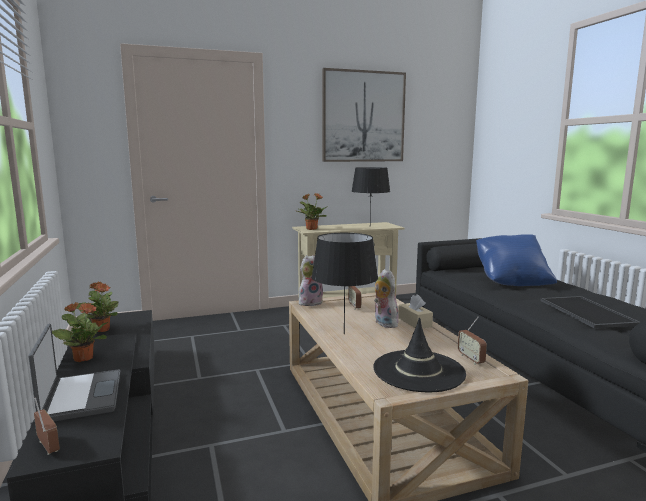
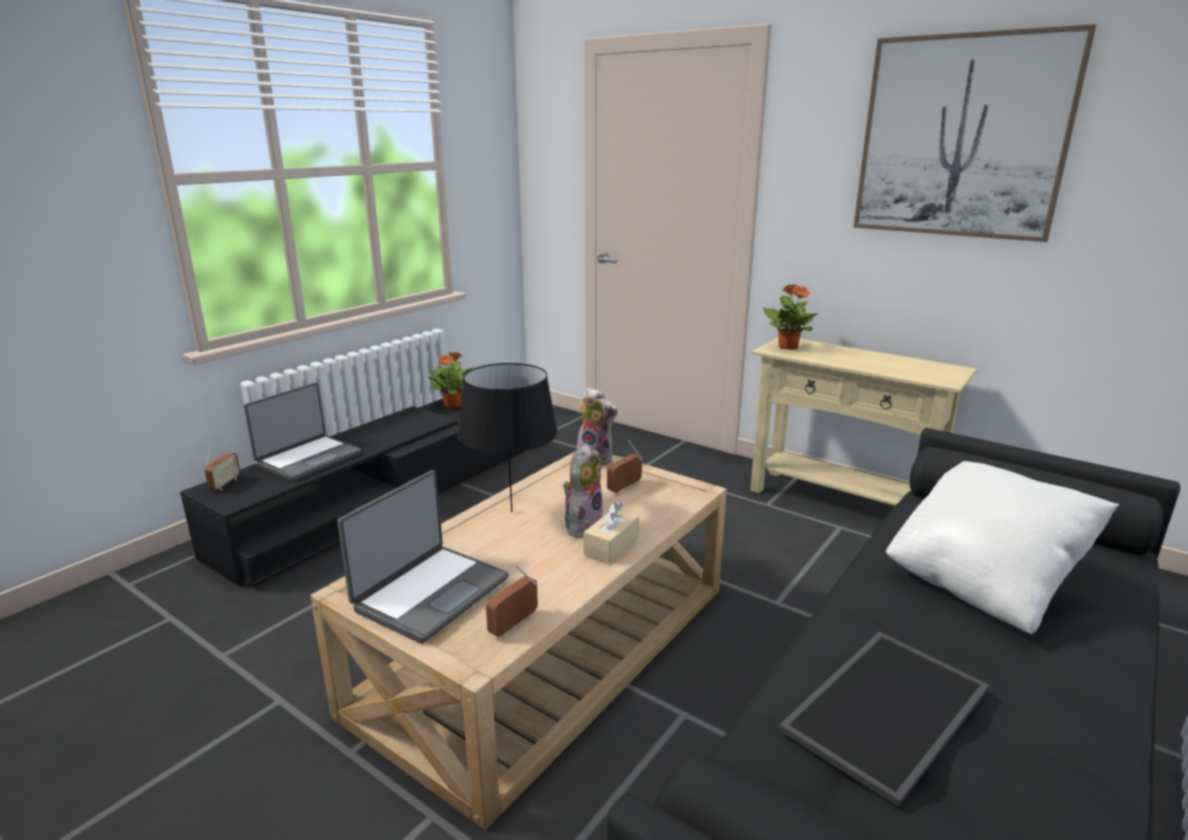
camera: 55 degrees right, 10 degrees up
(83, 358) = (379, 427): potted plant -> none
(370, 226) = (903, 368): black table lamp -> none
(418, 371) = (430, 593): black hat -> laptop
(511, 281) = (983, 583): blue pillow -> white pillow

